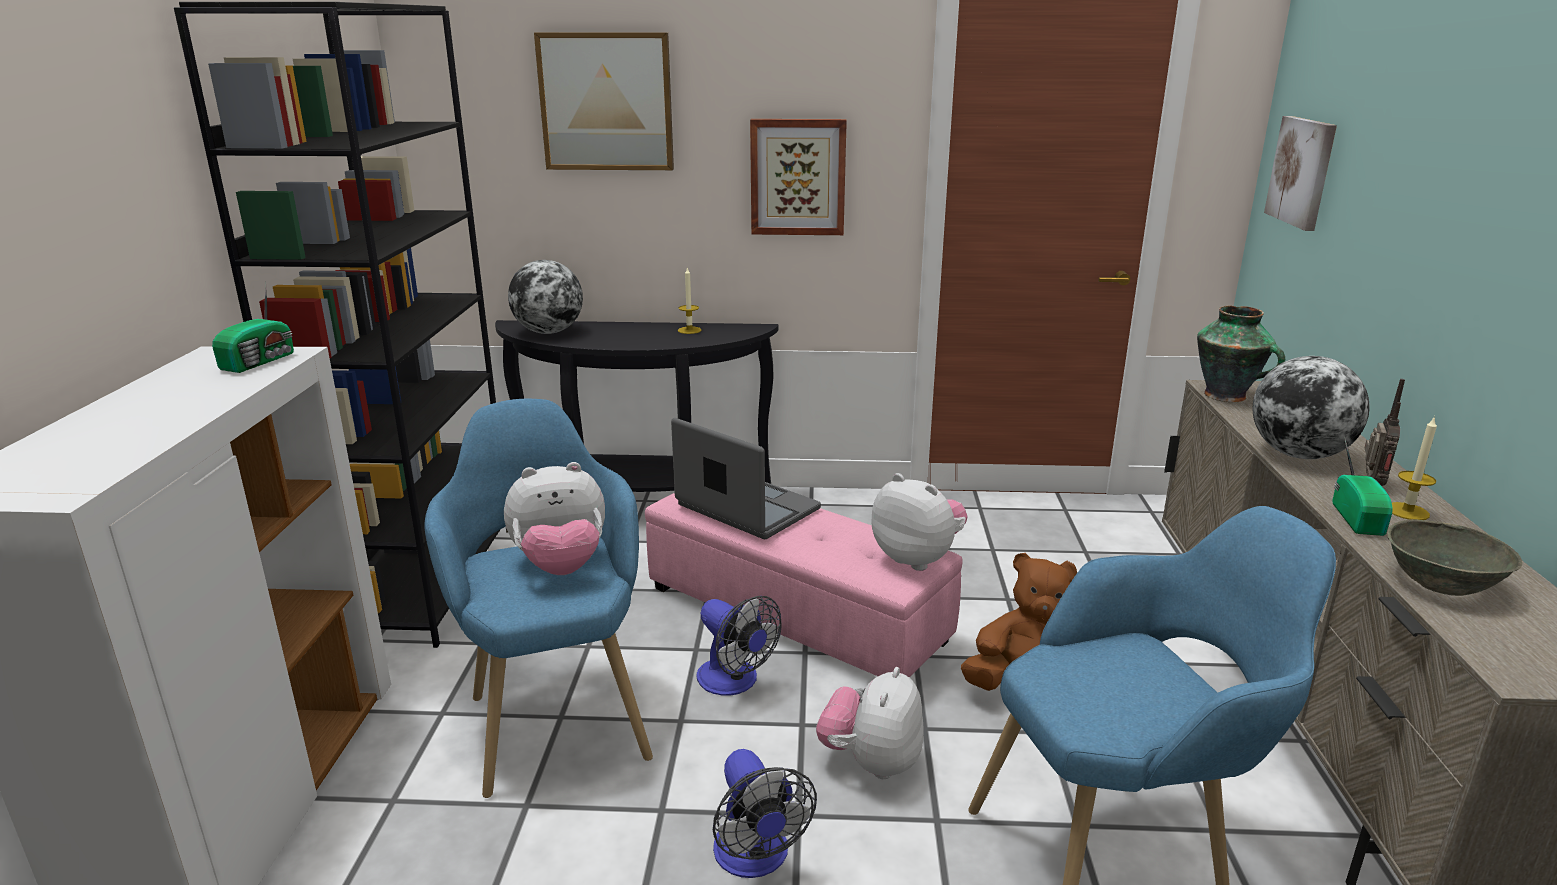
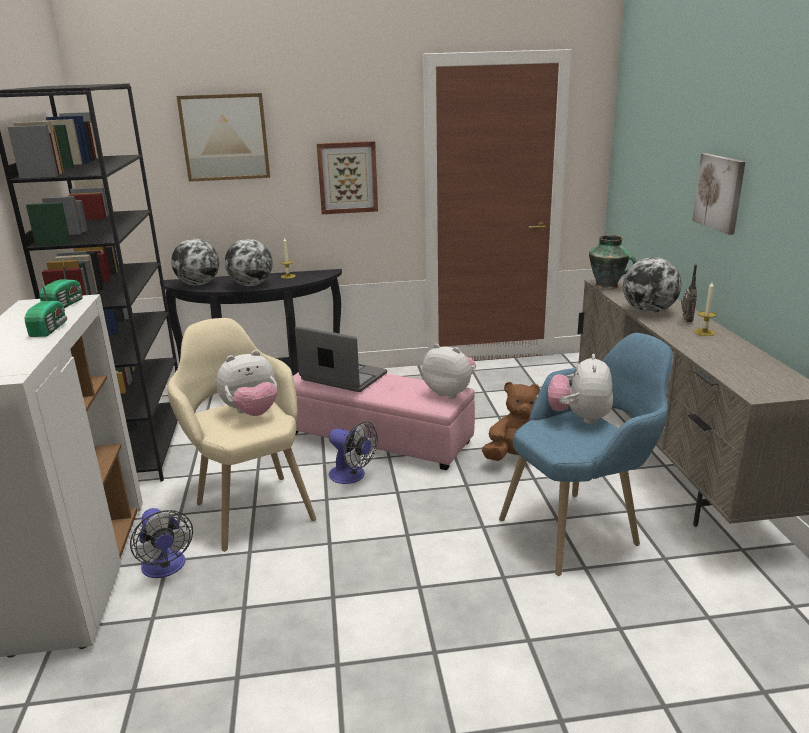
camera: 10 degrees left, 0 degrees up
(555, 710) = (250, 504): blue armchair -> beige armchair
(627, 340) = (251, 285): none -> globe
(756, 858) = (389, 557): fan -> fan (165, 568)
(871, 762) = (441, 505): plush toy -> plush toy (579, 418)
(1302, 171) = (634, 158): picture -> picture (720, 192)
(1358, 518) = (681, 338): radio -> radio (50, 328)
(1441, 582) = (722, 361): grey bowl -> none

